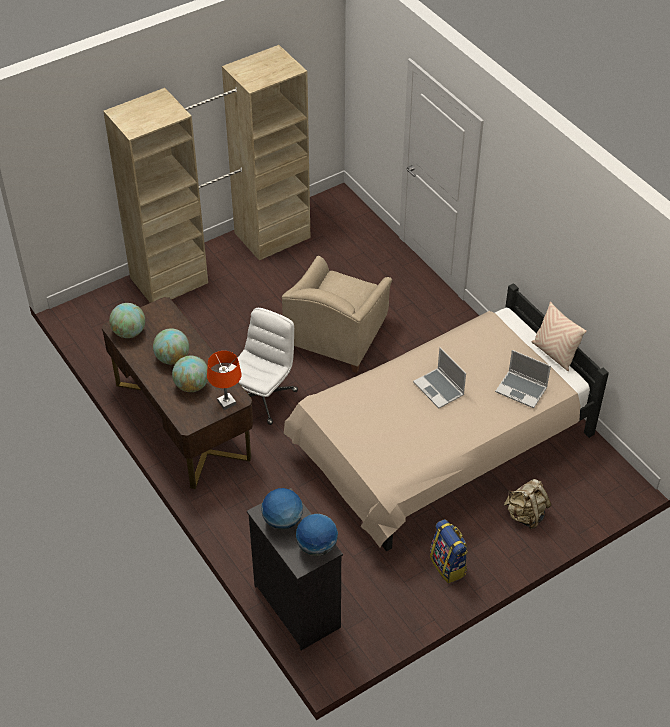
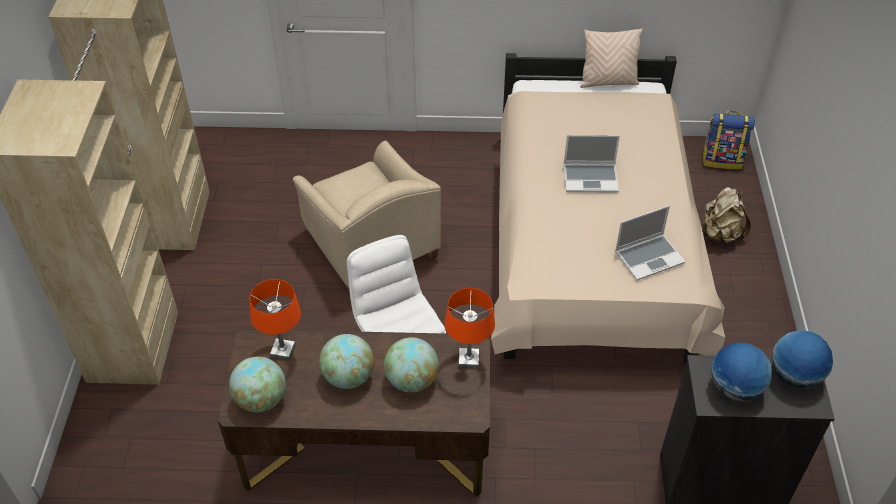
camera: 55 degrees left, 0 degrees up
(167, 322) = (283, 352): none -> orange table lamp
(448, 566) = (745, 324): backpack -> backpack (722, 160)
(522, 390) = (639, 124): laptop -> laptop (649, 257)

